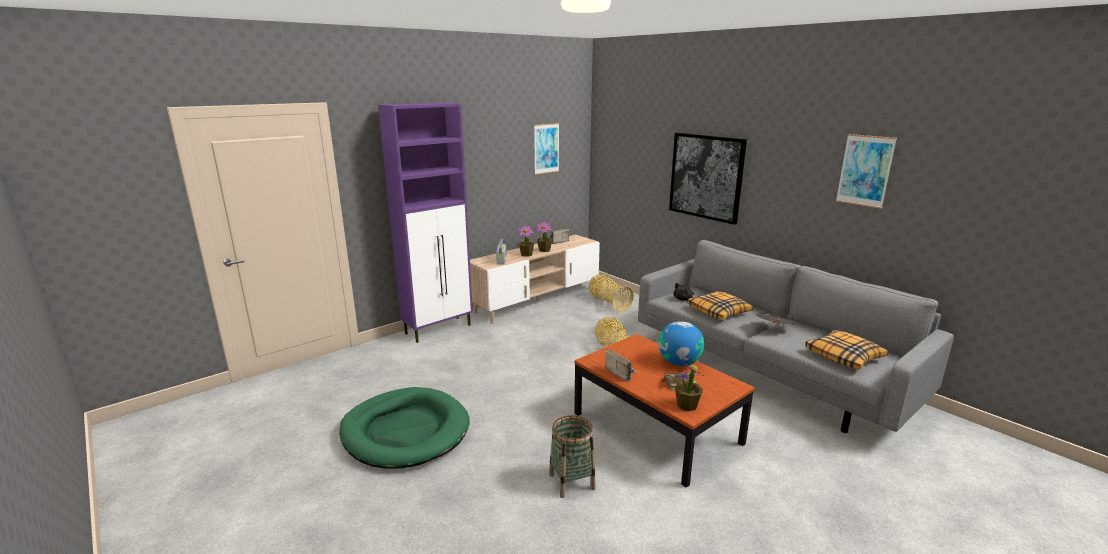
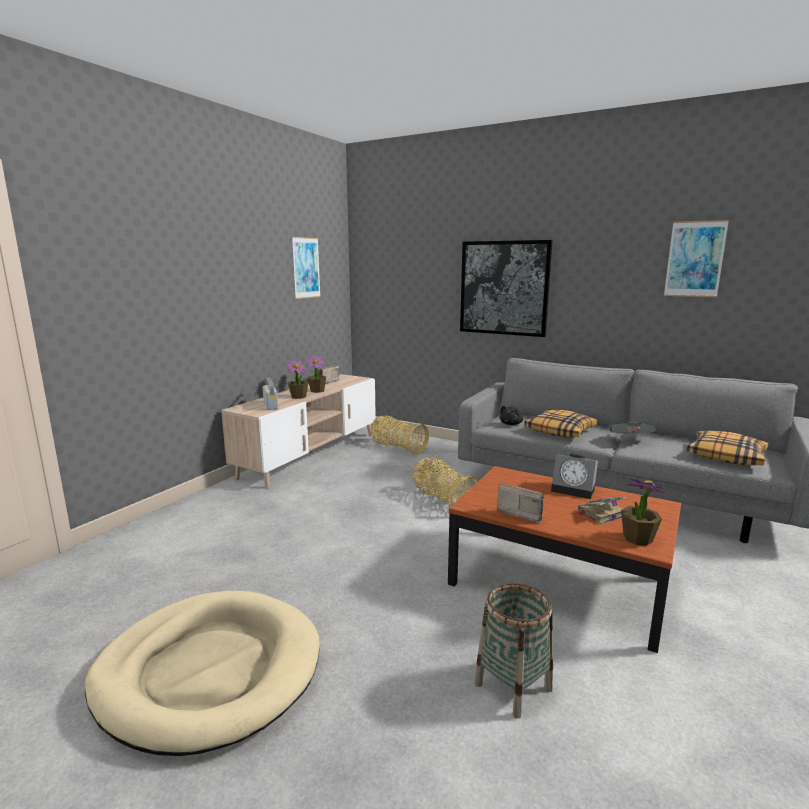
camera: 20 degrees left, 5 degrees down
(405, 431) = (209, 672): green dog bed -> beige dog bed
(439, 329) = (195, 507): purple cabinet -> none
(679, 362) = (574, 489): globe -> alarm clock

